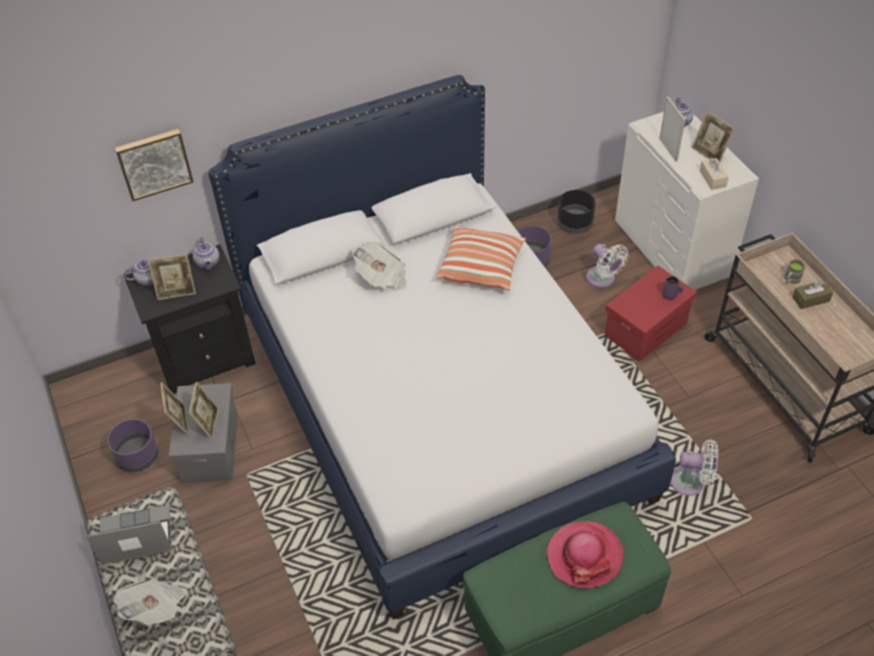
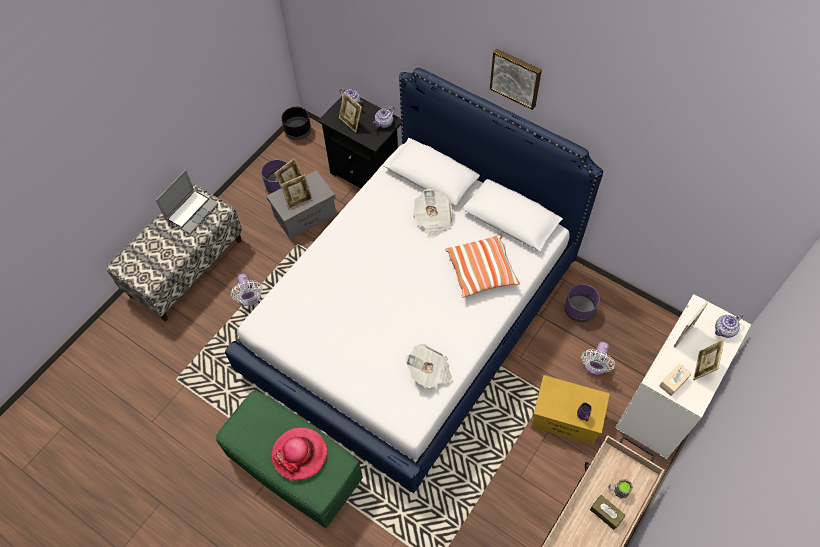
camera: 60 degrees right, 10 degrees up
(135, 537) = (192, 211): laptop -> laptop turned 75 degrees clockwise
(154, 163) = (378, 42): picture -> picture (516, 77)
(156, 608) = (154, 247): newspaper -> newspaper (430, 373)
(574, 223) = (638, 320): black planter -> black planter (298, 131)
(645, 330) = (565, 418): red storage box -> yellow storage box
(691, 482) = (442, 509): white fan -> white fan (250, 298)

